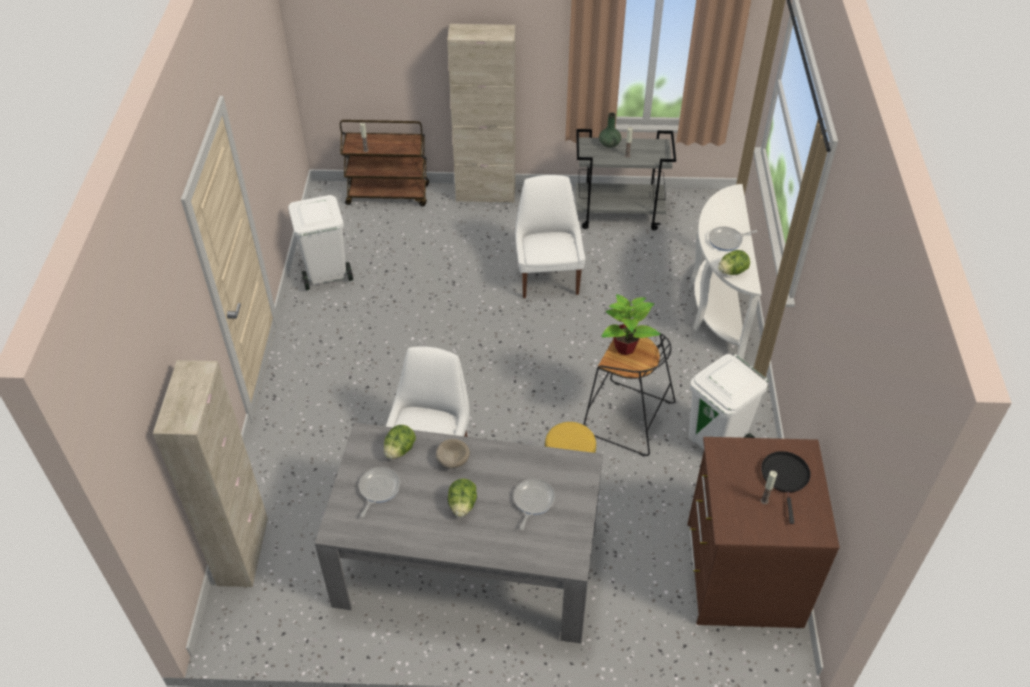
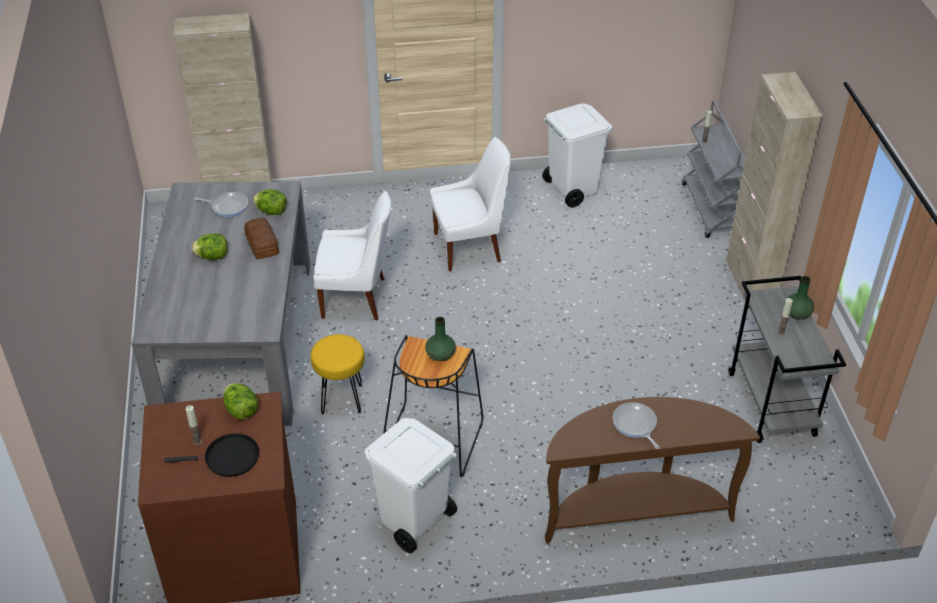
camera: 80 degrees right, 5 degrees down
(388, 194) = (712, 209): brown cart -> grey cart
(452, 460) = (262, 244): beige bowl -> bread
(532, 501) = (218, 299): frying pan -> none
(548, 277) = (631, 351): white chair -> white chair (470, 247)
(625, 347) = (440, 355): potted plant -> green vase
(714, 307) = (634, 511): white console table -> brown console table
(732, 271) = (578, 432): lettuce -> lettuce (241, 410)

